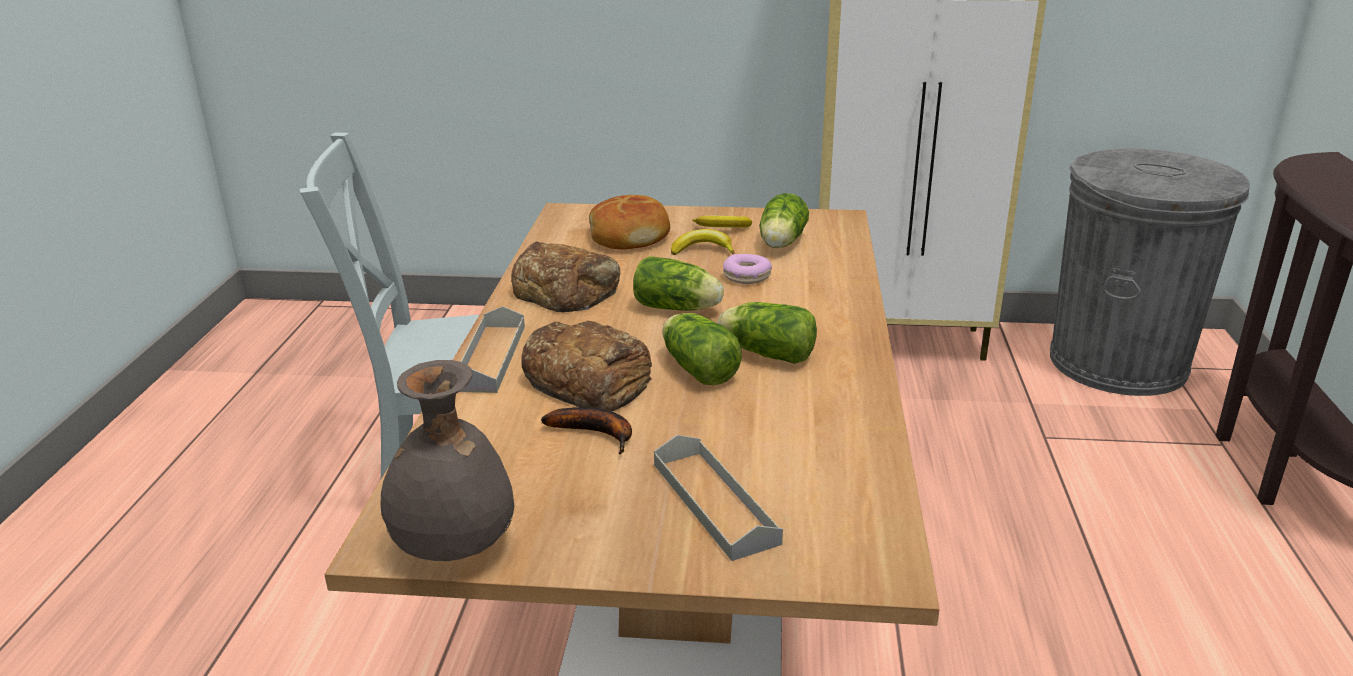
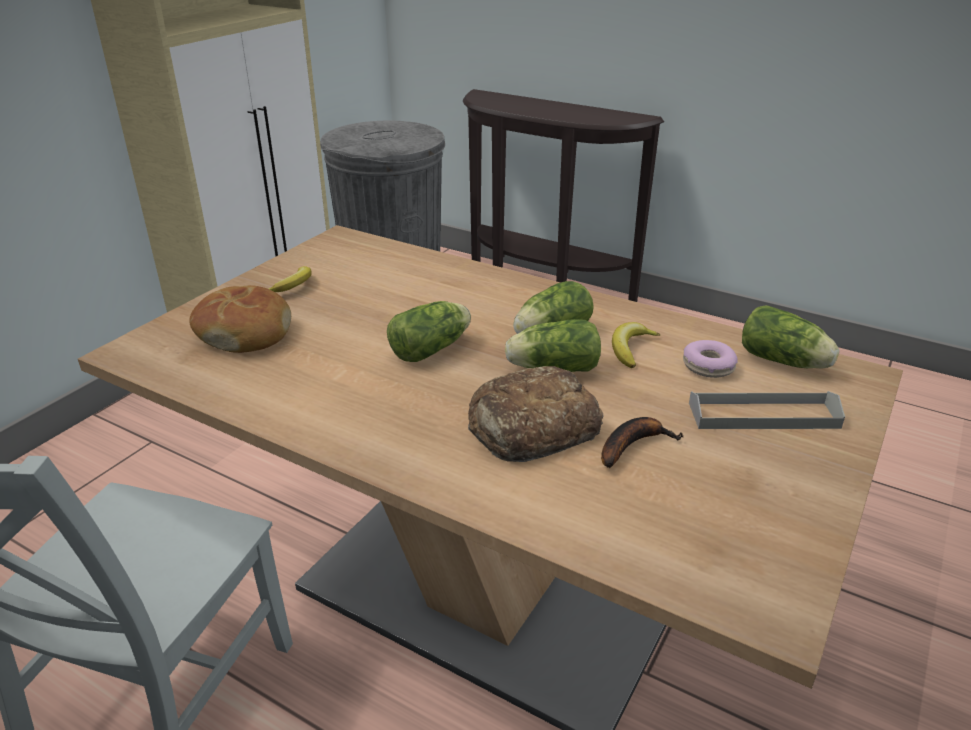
camera: 65 degrees left, 5 degrees up
(454, 549) = (796, 570): grey vase -> none
(490, 357) = (438, 476): grey tray -> none
(566, 289) = (327, 396): bread -> none
(703, 250) = (327, 307): banana -> banana (630, 349)
(747, 276) = (404, 303): donut -> donut (708, 366)
(781, 244) = (358, 272): lettuce -> lettuce (785, 362)

